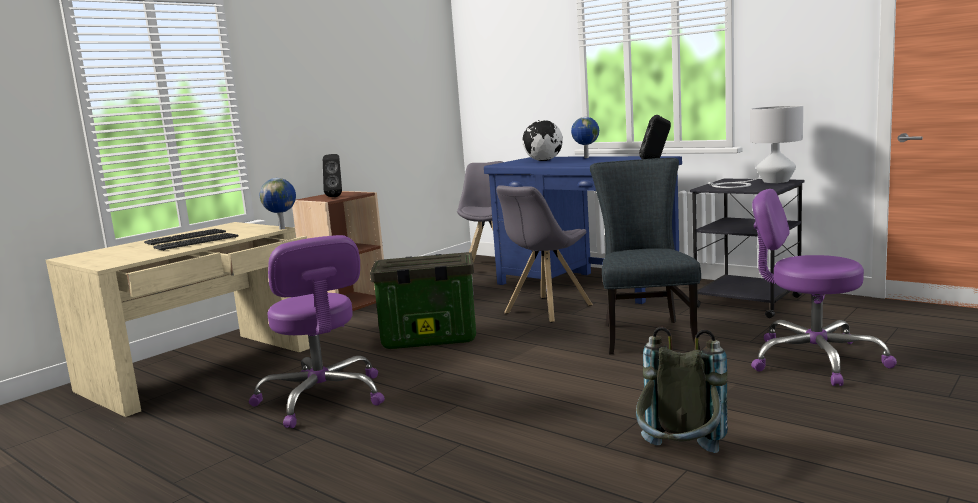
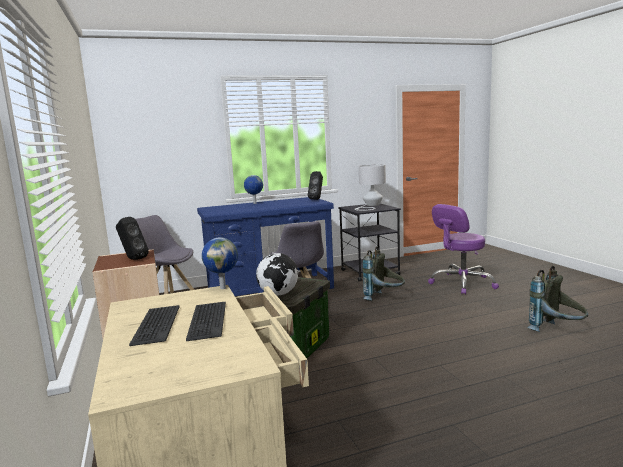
camera: 60 degrees left, 0 degrees up
(323, 400) = (378, 411): purple office chair -> none
(543, 161) = (235, 208): globe -> globe (278, 294)
(645, 334) = (384, 299): grey chair -> grey backpack

